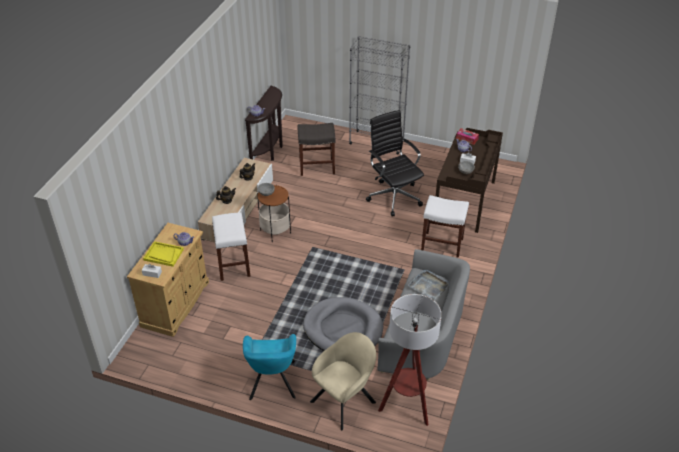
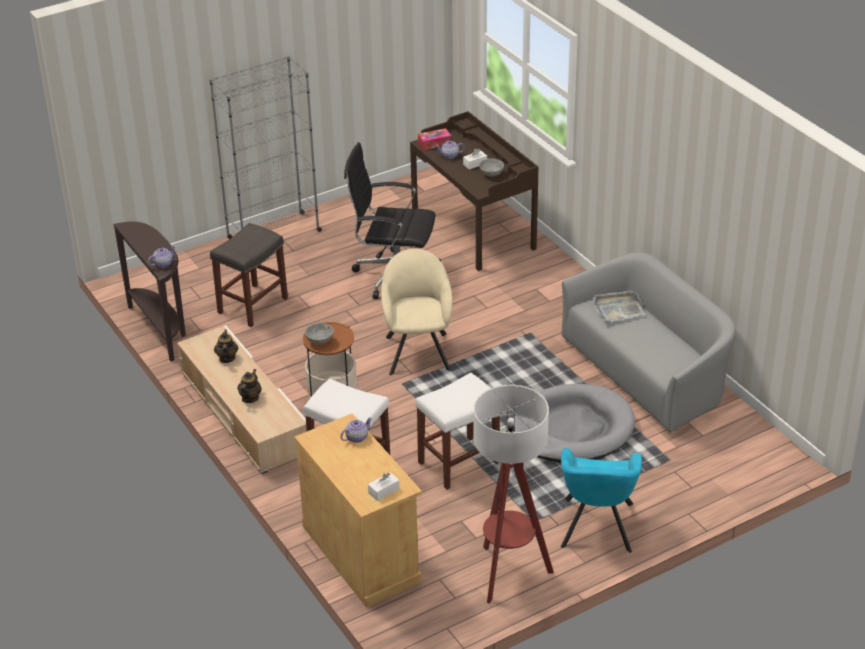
camera: 50 degrees left, 5 degrees down
(163, 255) = (358, 466): yellow tray -> none
(272, 382) = (597, 528): turquoise armchair -> turquoise armchair turned 60 degrees clockwise
(345, 400) = (684, 481): beige armchair -> beige armchair (418, 350)
(406, 406) = (740, 440): floor lamp -> floor lamp (508, 573)
(441, 244) = (523, 284): white stool -> white stool (458, 463)

